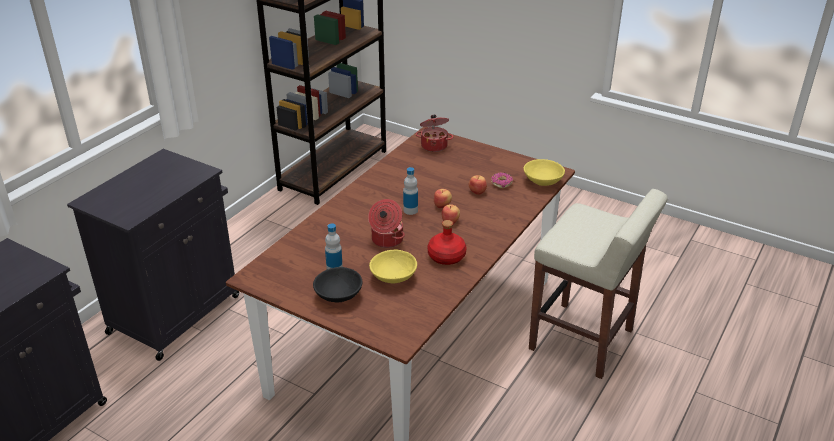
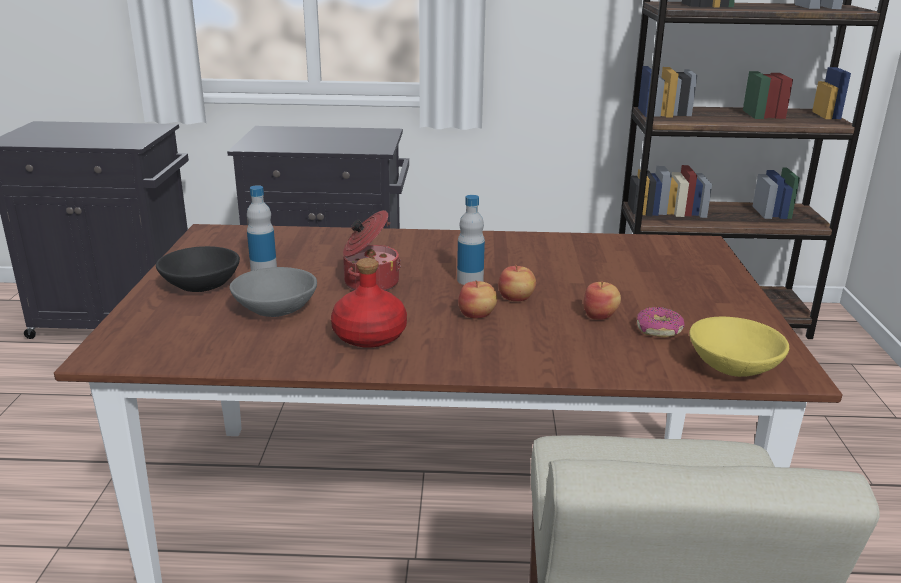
camera: 60 degrees right, 10 degrees down
(394, 277) = (275, 310): yellow bowl -> grey bowl
(434, 145) = (678, 254): cooking pot -> none

